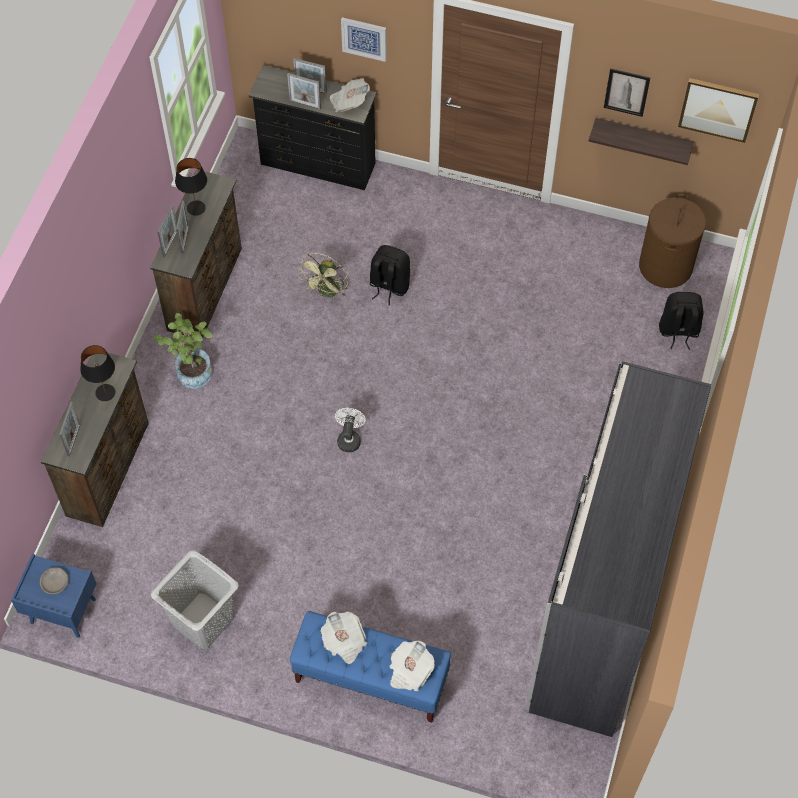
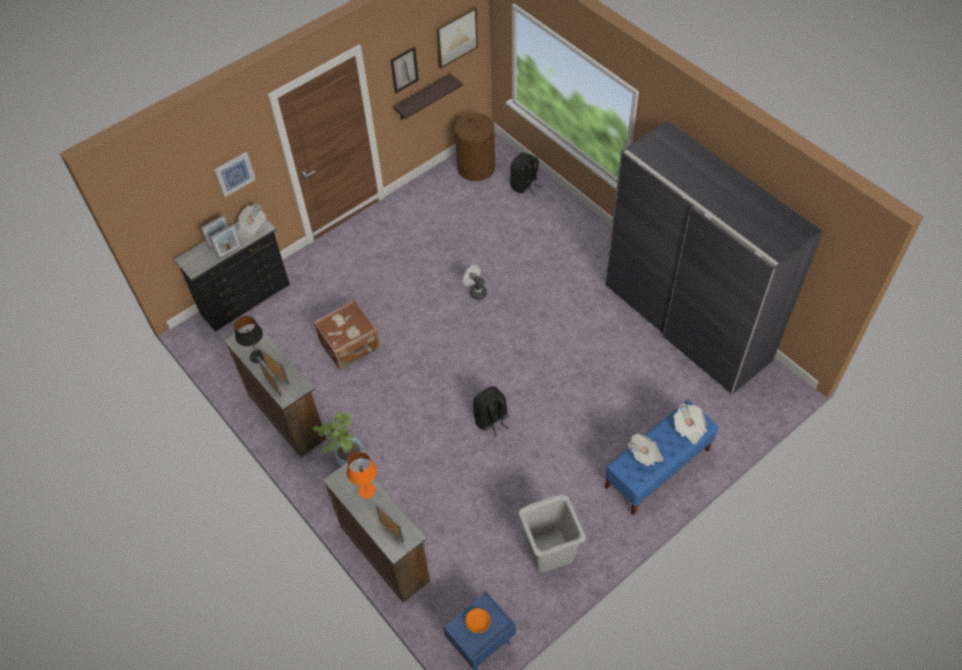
camera: 55 degrees left, 5 degrees down
(55, 582) = (477, 622): grey bowl -> orange bowl
(105, 393) = (367, 490): black table lamp -> orange table lamp
(327, 293) = (350, 345): green fan -> brown suitcase
(349, 438) = (471, 390): white fan -> white fan (476, 291)
(389, 286) = (374, 309): black backpack -> black backpack (491, 420)

